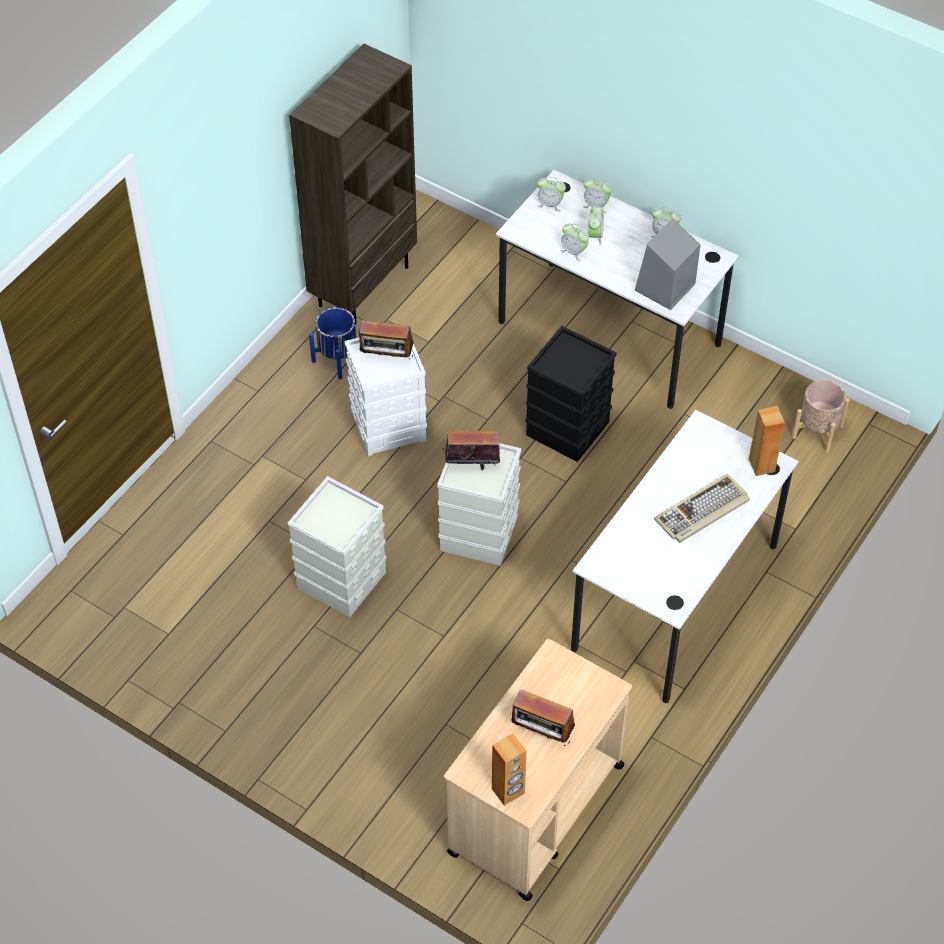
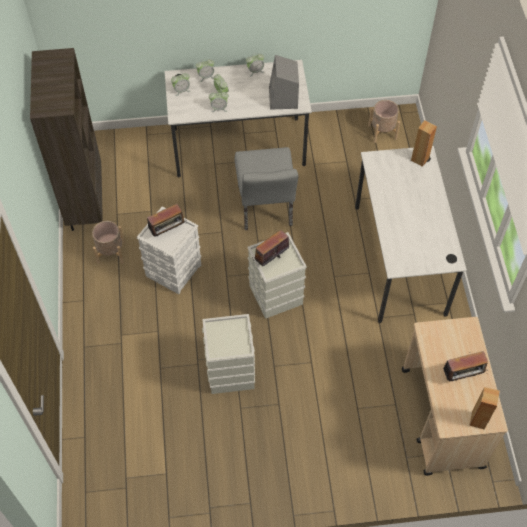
camera: 40 degrees left, 5 degrees up
(338, 358) = (111, 252): blue planter -> beige planter
(566, 429) = (265, 210): black storage box -> grey chair
(702, 511) = (417, 202): keyboard -> none

